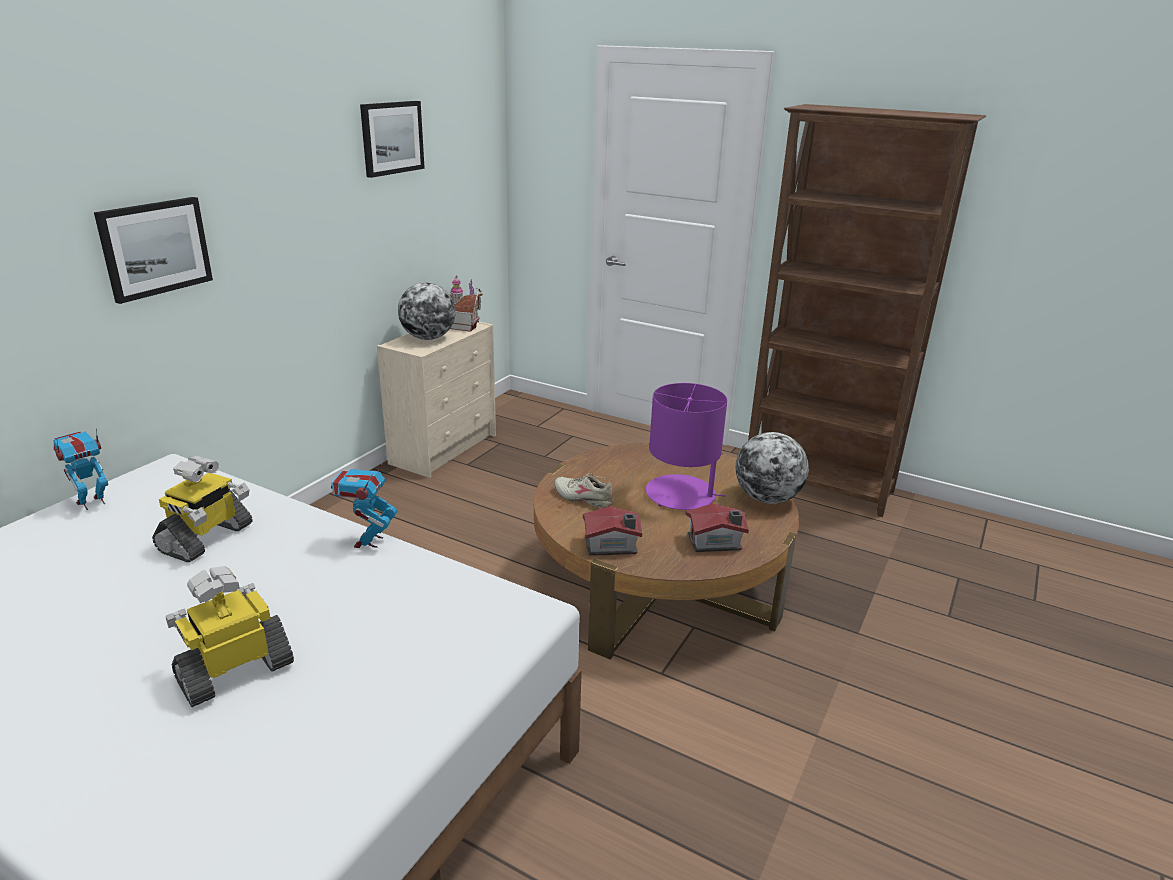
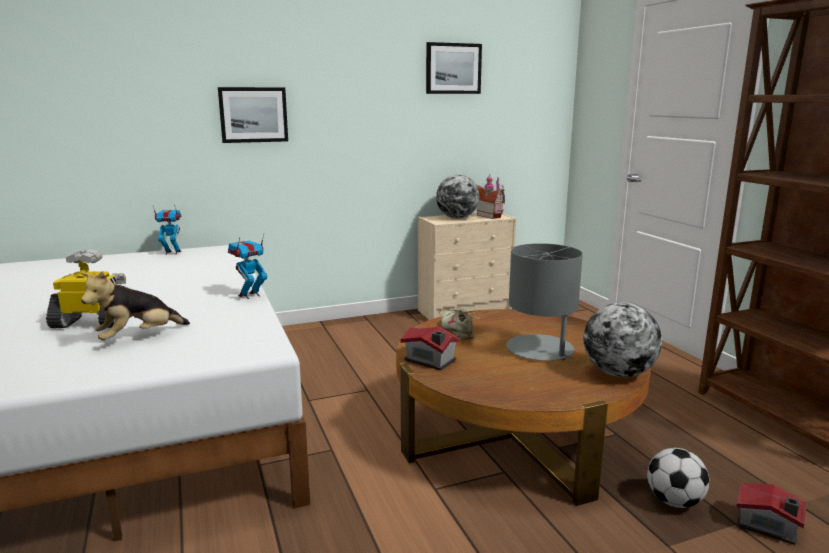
camera: 40 degrees right, 10 degrees down
(207, 539) = (185, 275): toy robot -> none
(352, 663) = (138, 337): none -> plush toy
(681, 494) = (540, 350): purple table lamp -> grey table lamp
(716, 543) = (517, 384): toy house -> toy house (768, 527)
(826, 593) = (674, 501): none -> football

